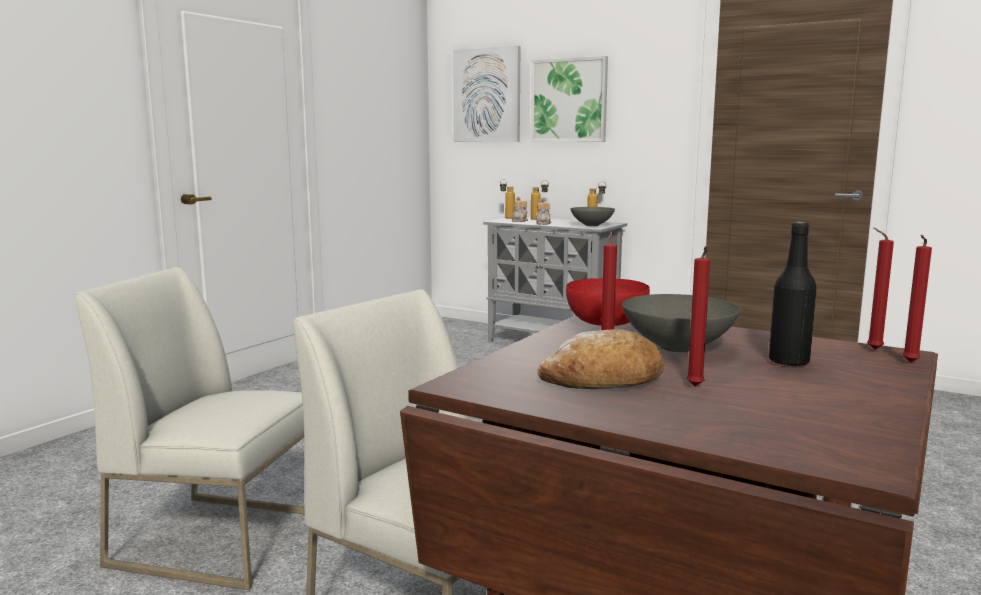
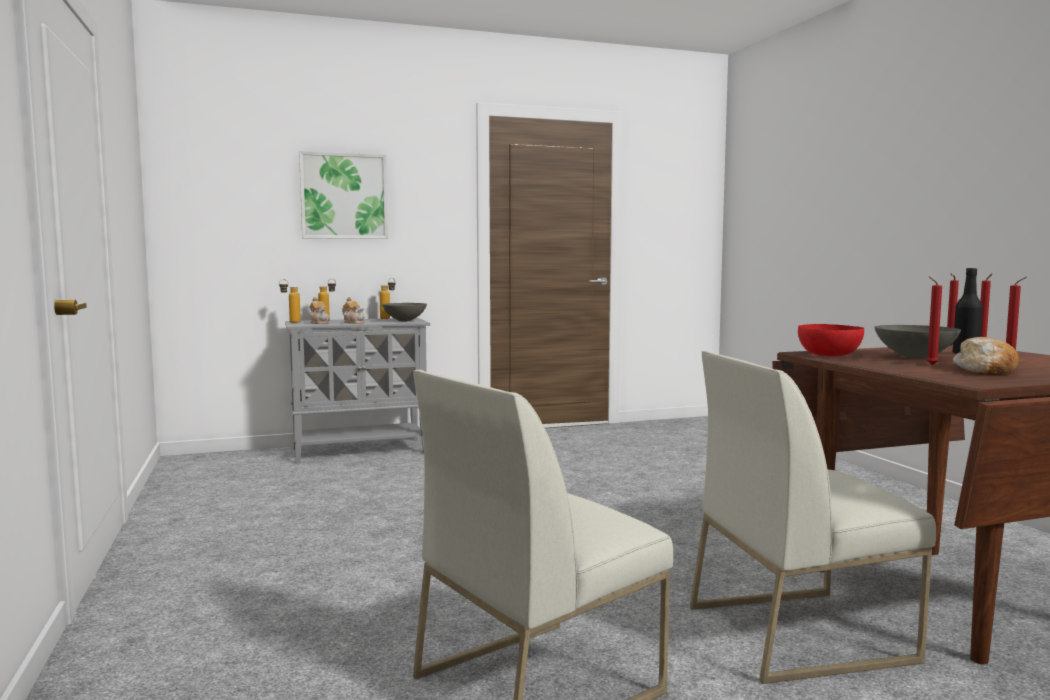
camera: 50 degrees left, 5 degrees down
(487, 95) = (236, 185): picture -> none

